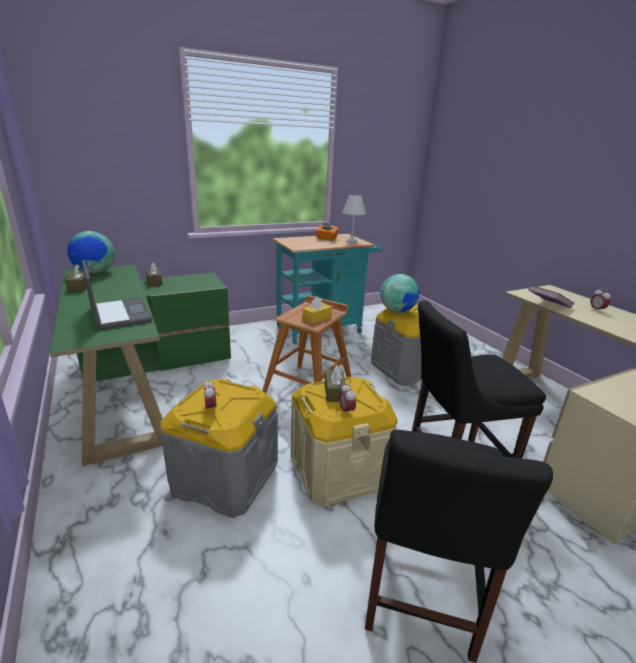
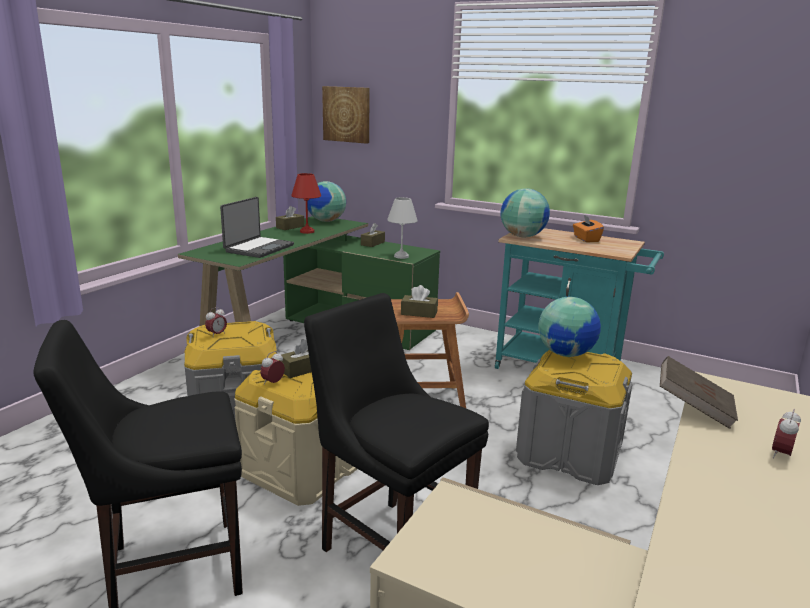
camera: 55 degrees right, 5 degrees down
(65, 157) = (347, 114): none -> picture
(110, 286) = (306, 232): none -> red table lamp
(297, 245) = (522, 236): none -> globe
(317, 318) = (419, 313): yellow tissue box -> brown tissue box
(352, 241) = (609, 249): white table lamp -> white table lamp (402, 256)
(548, 306) = (693, 408): purple book -> brown book

